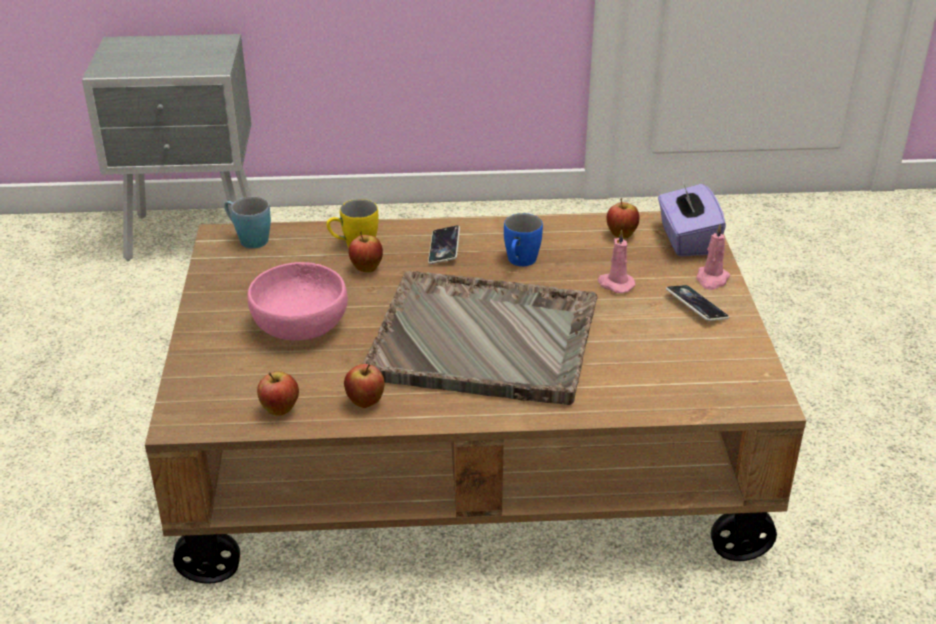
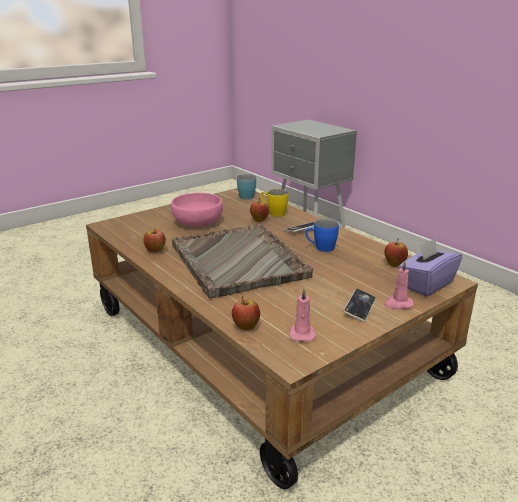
camera: 55 degrees right, 10 degrees down
(280, 410) = (131, 238): apple -> apple (246, 327)
(615, 284) = (342, 277): pink candle -> pink candle (302, 333)

